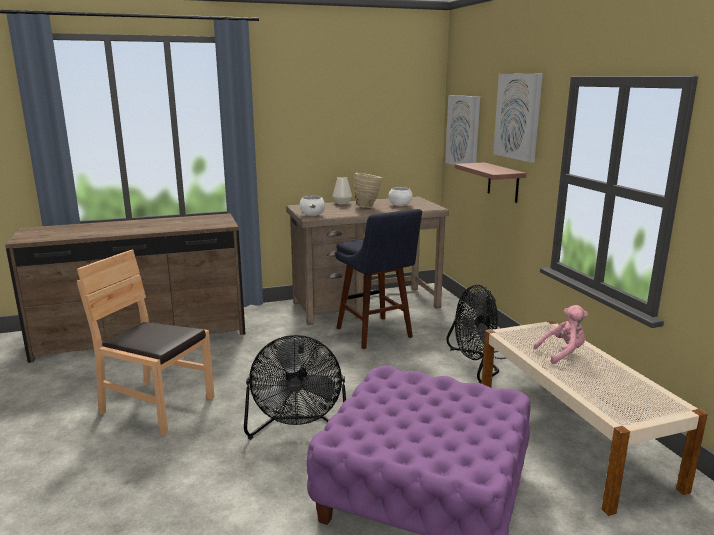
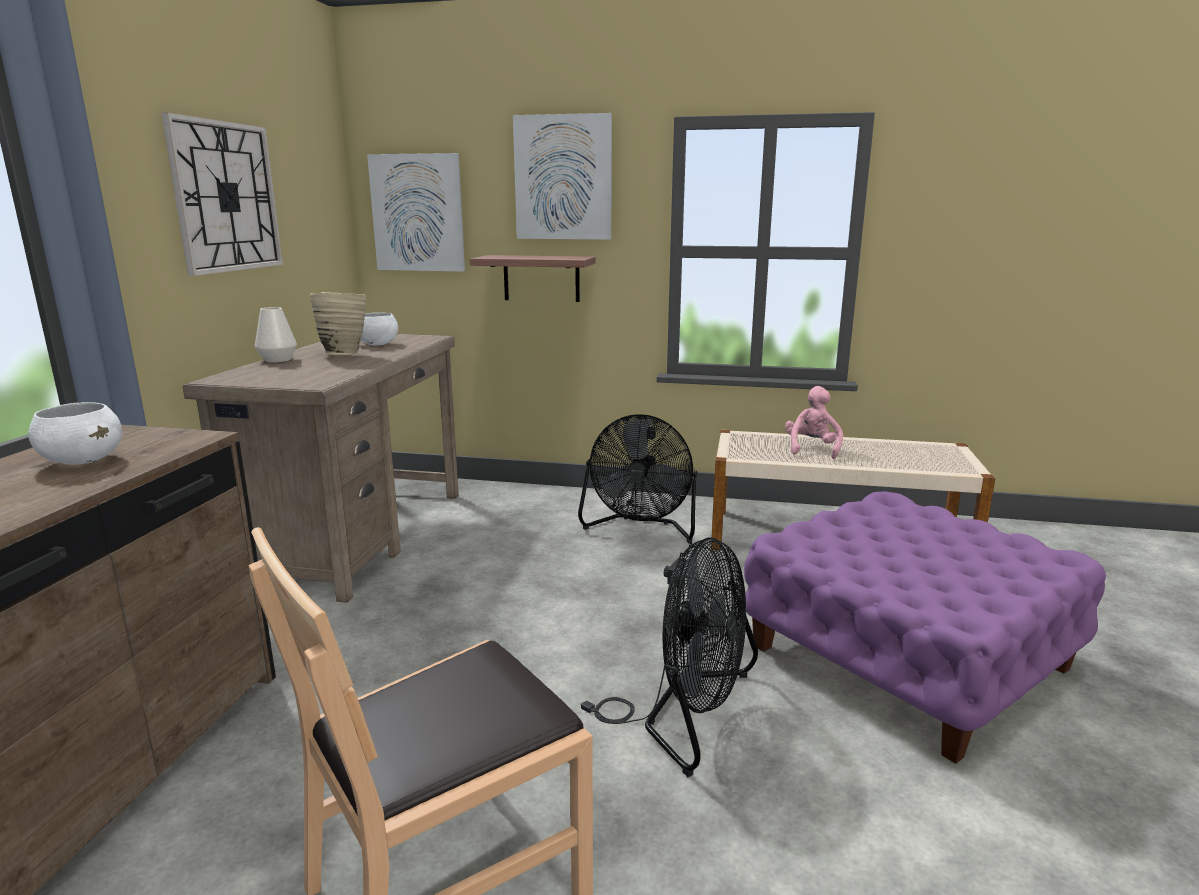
camera: 60 degrees left, 0 degrees up
(312, 215) = (309, 382): white bowl -> white bowl (83, 461)
(336, 122) = (226, 197): none -> wall clock
(376, 334) = (471, 559): blue stool -> none

